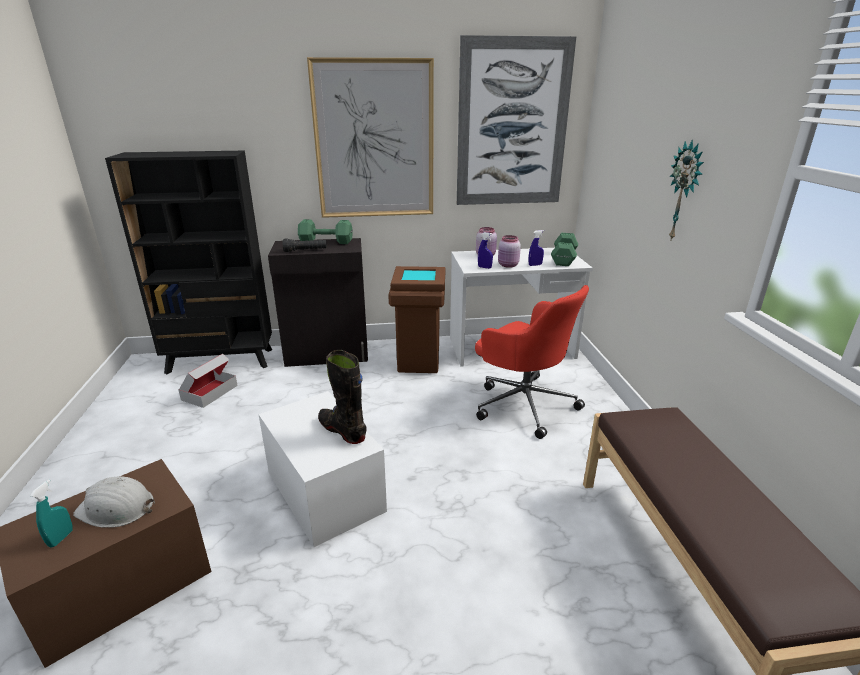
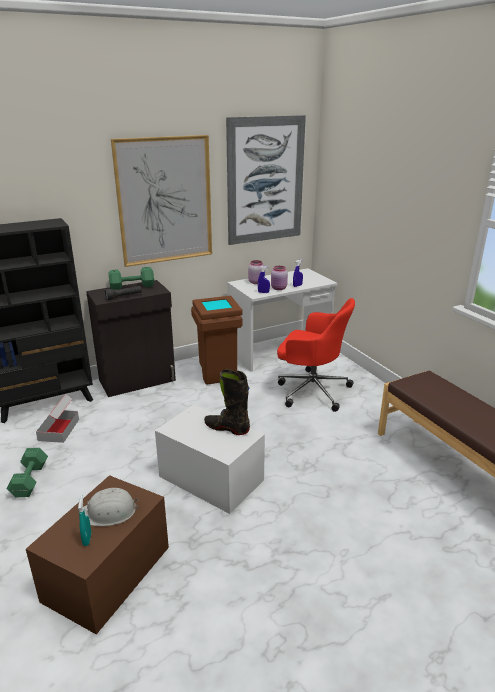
camera: 20 degrees left, 0 degrees up
(563, 259) = (313, 278): green dumbbell -> green dumbbell (29, 481)
(685, 192) = (410, 230): wall clock -> none

